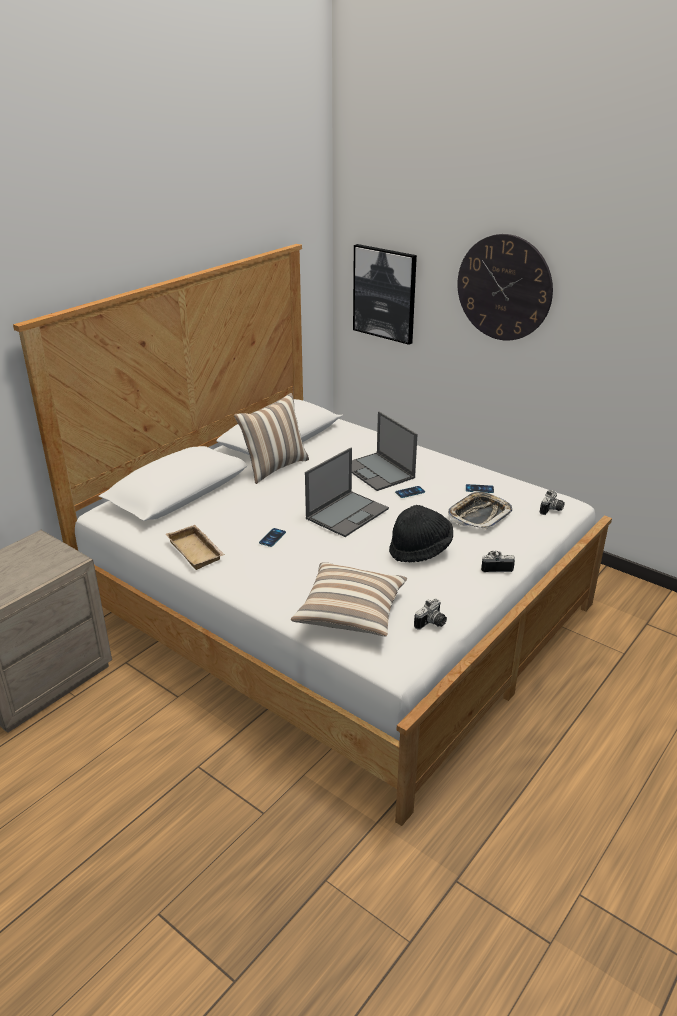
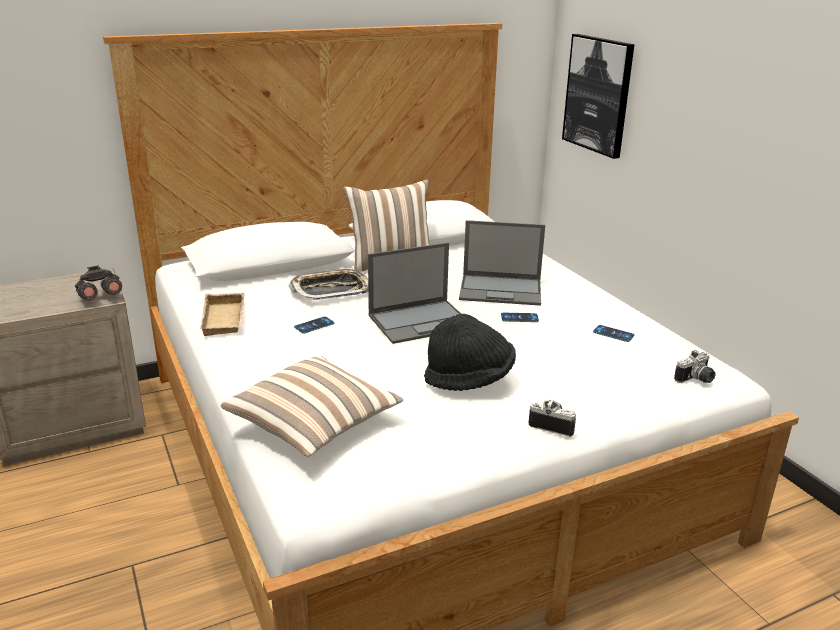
camera: 25 degrees right, 5 degrees down
(64, 561) = (99, 298): none -> grey binoculars
(378, 472) = (501, 290): laptop -> laptop turned 75 degrees counterclockwise
(432, 624) = (400, 466): camera -> none
(479, 515) = (586, 361): tray -> tray (331, 290)
(504, 288) = (725, 84): wall clock -> none

